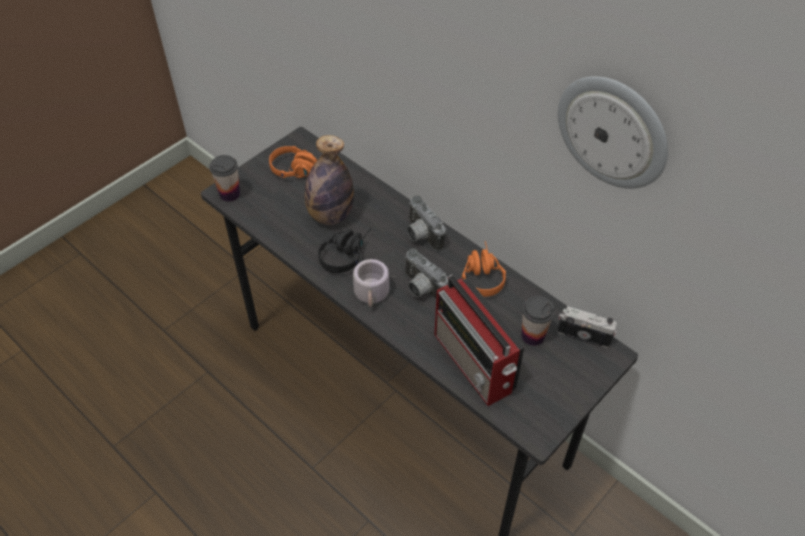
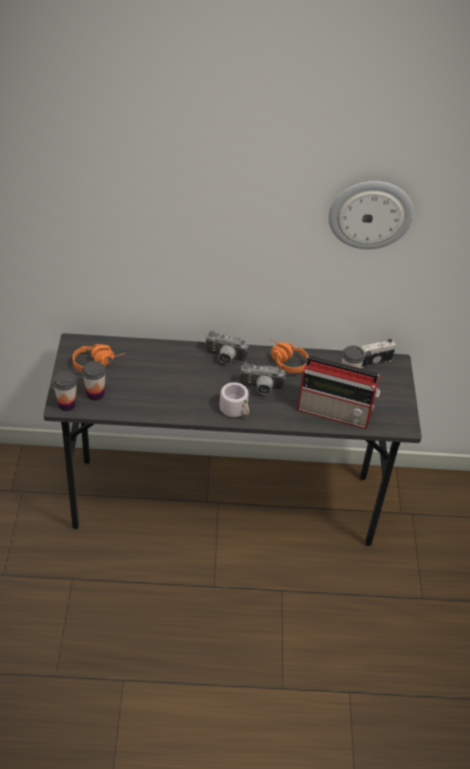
camera: 45 degrees left, 5 degrees down
(263, 199) = (95, 394): none -> cup
(330, 215) = (153, 379): bottle -> none
(346, 253) = (191, 396): black headphones -> none

